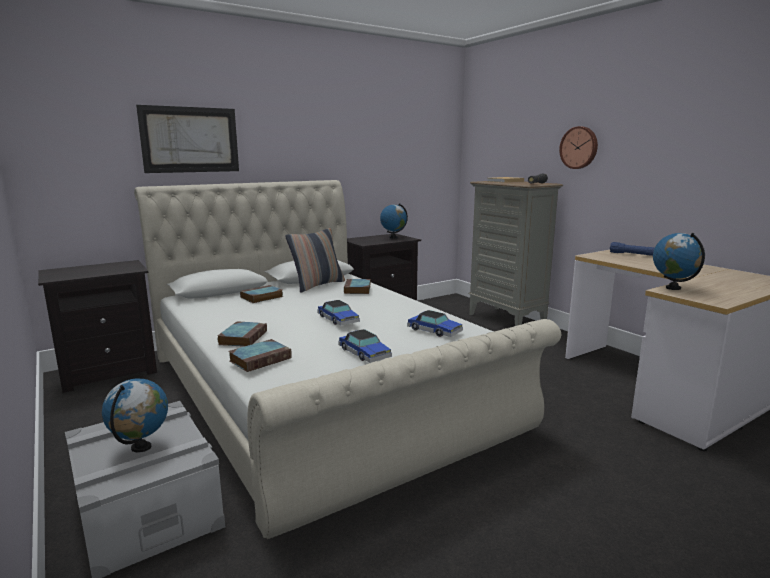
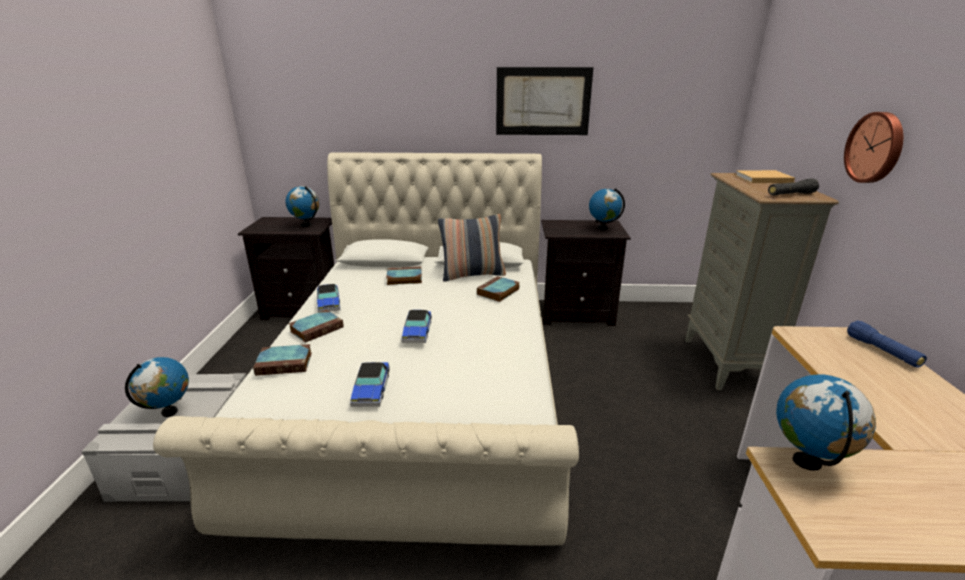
camera: 35 degrees right, 10 degrees up
(115, 267) = (306, 225): none -> globe
(190, 140) = (385, 106): picture -> picture (543, 101)
(434, 331) = (480, 383): toy car -> toy car (329, 303)

